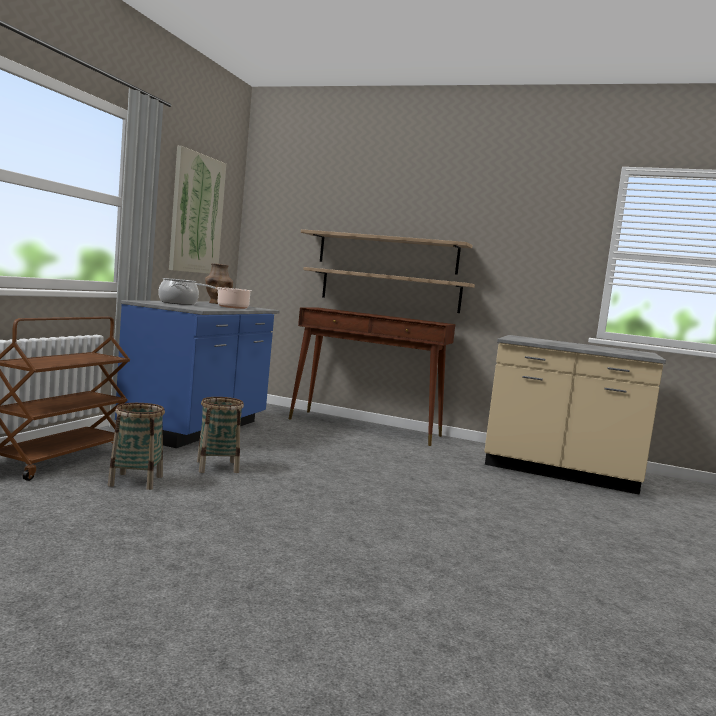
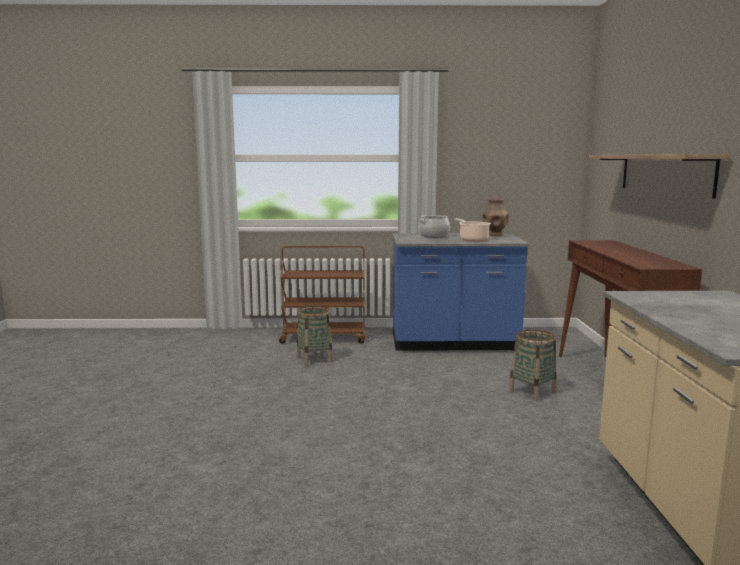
camera: 70 degrees right, 5 degrees up
(196, 214) = (508, 153): picture -> none
(217, 467) = (376, 368): basket -> basket (532, 392)
(390, 290) = (664, 221): shelf -> none

